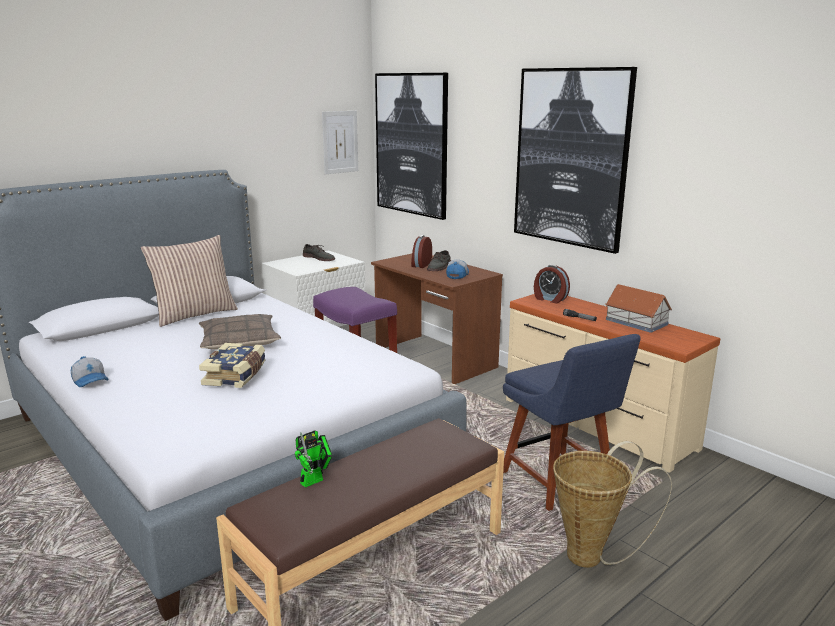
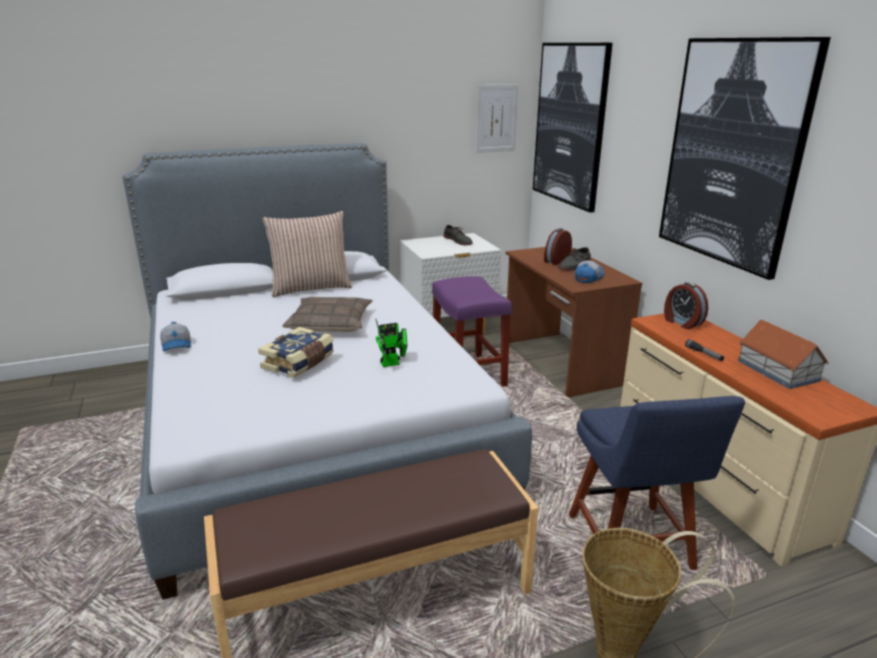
camera: 20 degrees right, 5 degrees up
(315, 480) = (312, 498): toy robot -> toy robot (393, 363)

